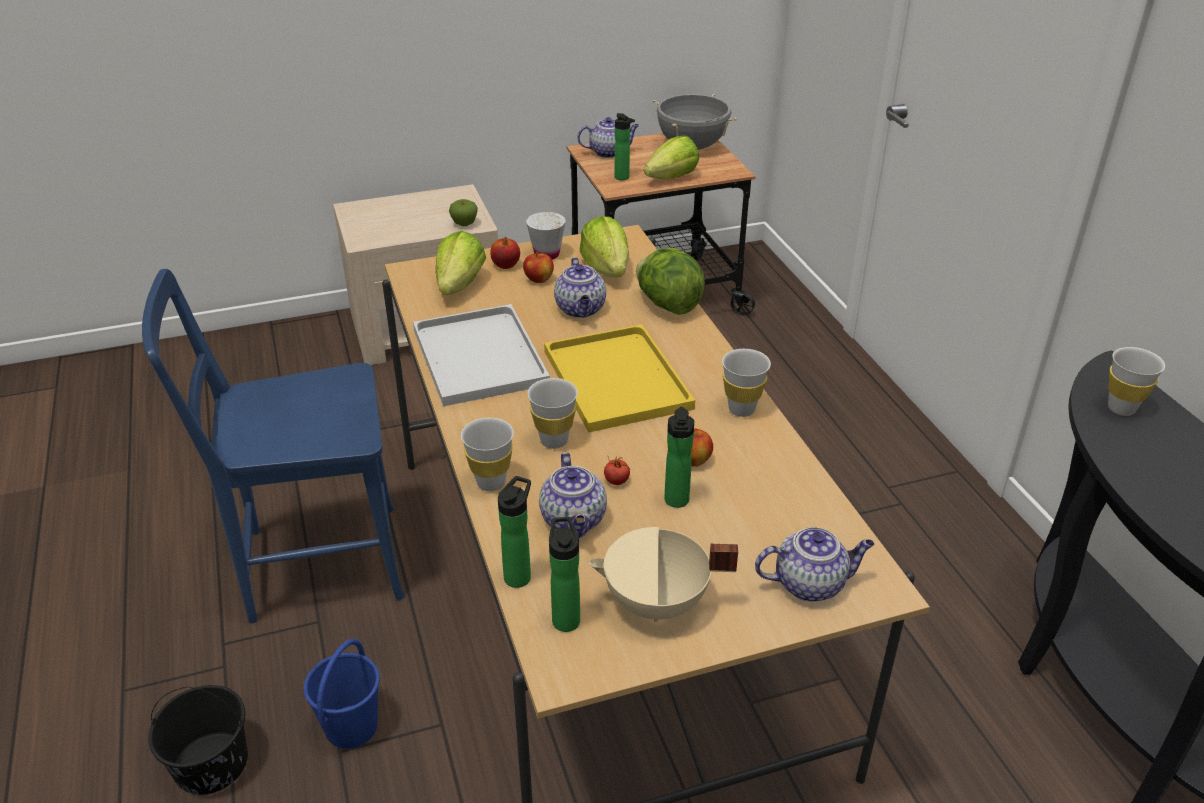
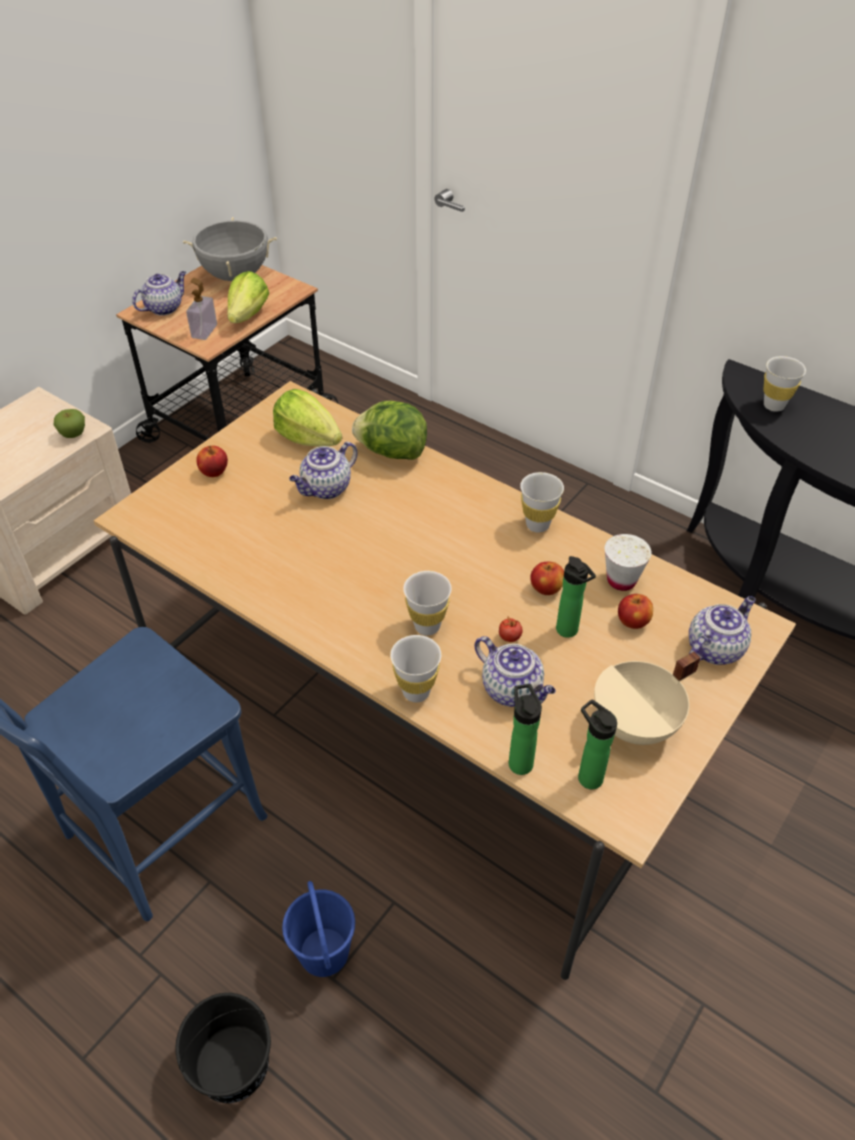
camera: 35 degrees left, 10 degrees up
(459, 286) = (192, 512): lettuce -> none
(481, 358) = (288, 577): white tray -> none
(539, 280) = (259, 474): apple -> apple (632, 622)
(547, 254) = (240, 445): white cup -> white cup (621, 580)
(581, 310) = (326, 489): teapot -> teapot turned 90 degrees clockwise
(619, 381) = (423, 544): yellow tray -> none
(623, 178) = (204, 331): bottle -> soap dispenser

